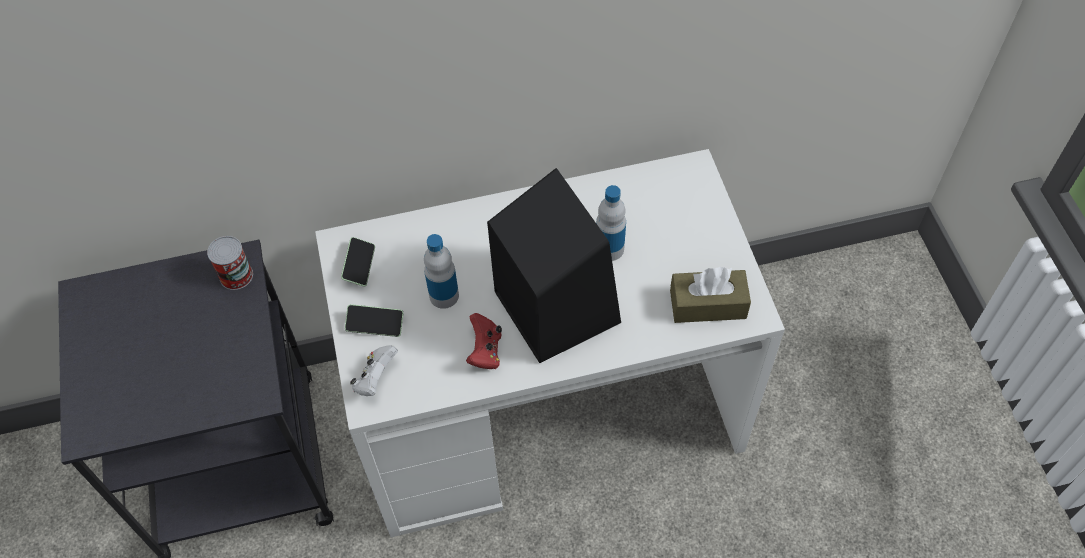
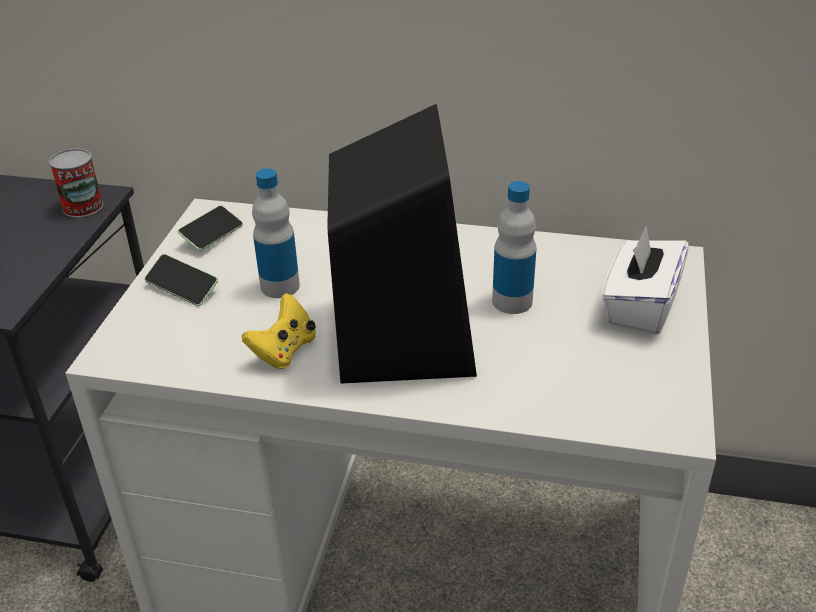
camera: 25 degrees right, 20 degrees down
(375, 379) = (138, 335): white game controller -> none
(485, 351) = (284, 350): red game controller -> yellow game controller
(692, 222) = (639, 307): none -> white tissue box
(708, 304) = (612, 395): brown tissue box -> none

